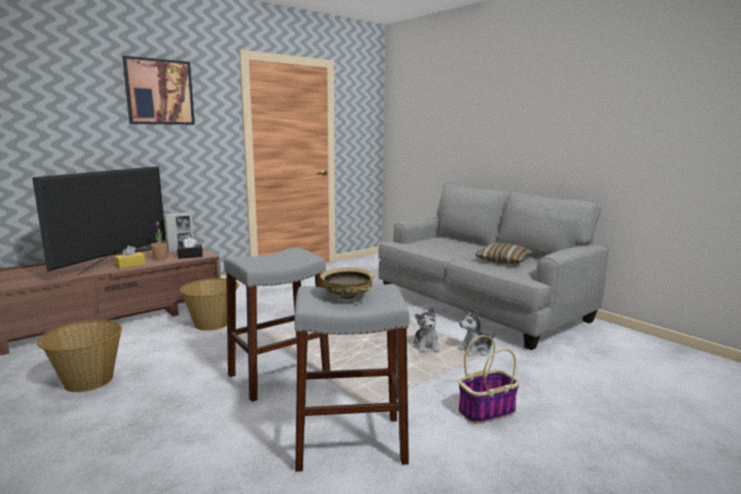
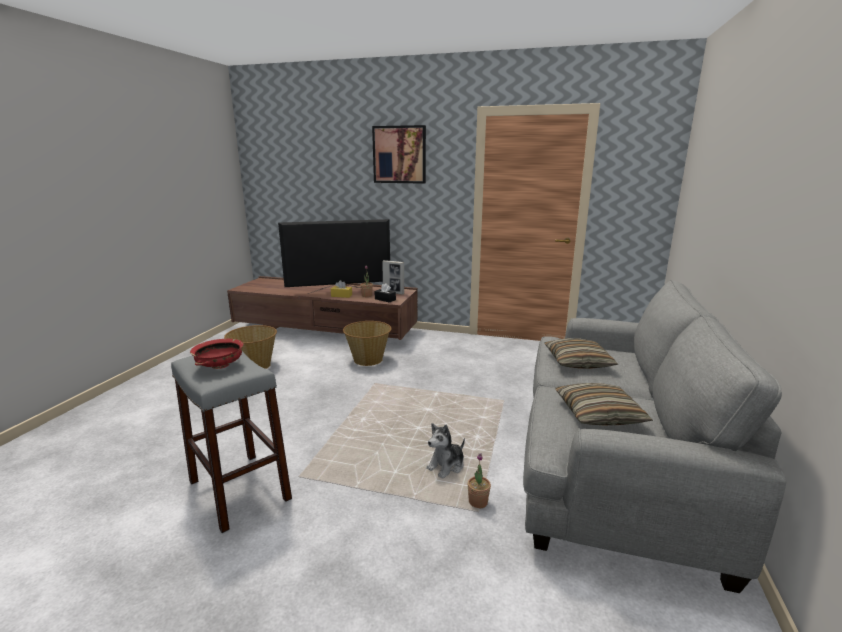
camera: 55 degrees right, 5 degrees up
(279, 375) = (315, 418): grey stool -> none
(347, 296) = (219, 366): beige bowl -> red bowl
(435, 246) = (578, 362): none -> pillow
(476, 350) = (478, 502): plush toy -> potted plant
(487, 410) = (345, 554): basket -> none

